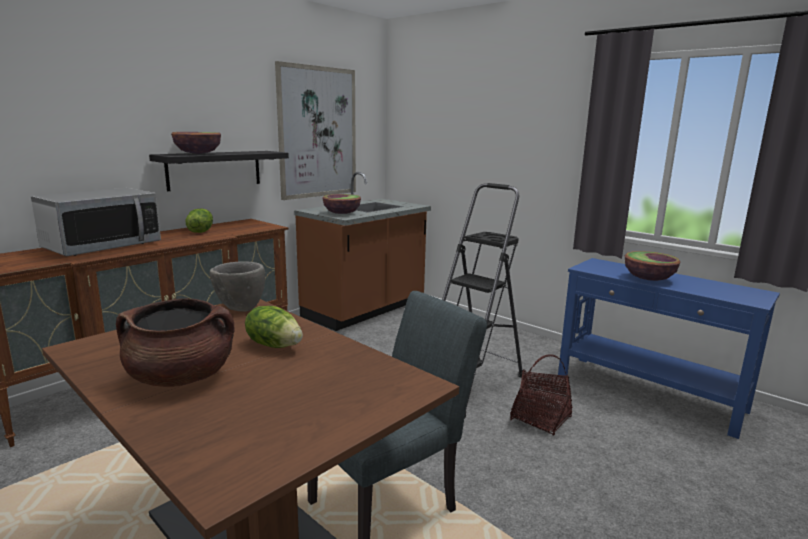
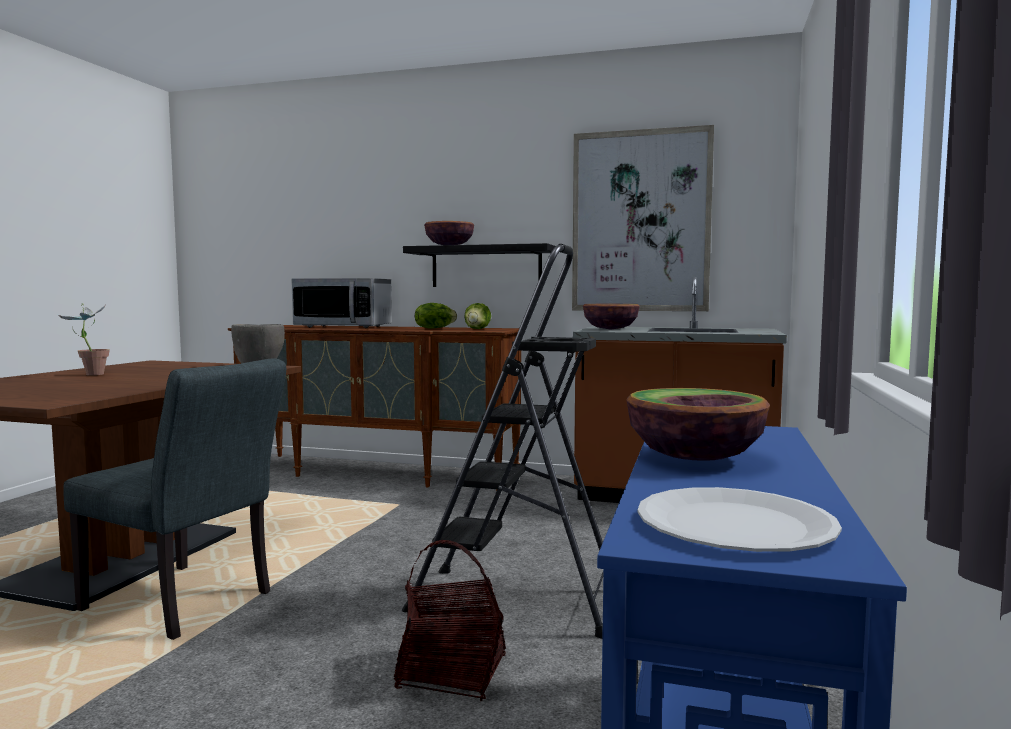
camera: 65 degrees right, 10 degrees down
(181, 377) = (88, 374): brown cooking pot -> potted plant
(274, 345) = (161, 377): lettuce -> lettuce (478, 329)
(735, 293) = (734, 524): none -> white plate

